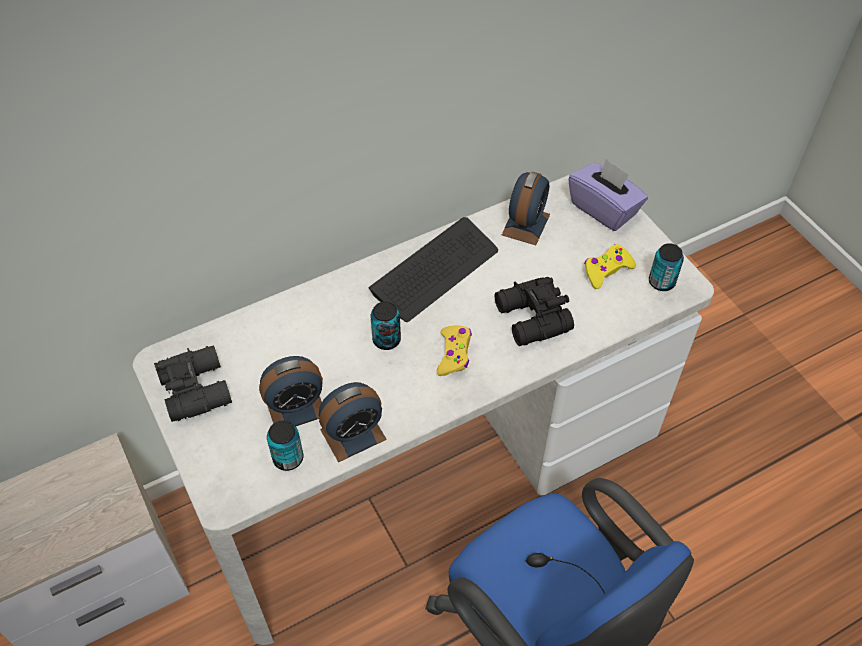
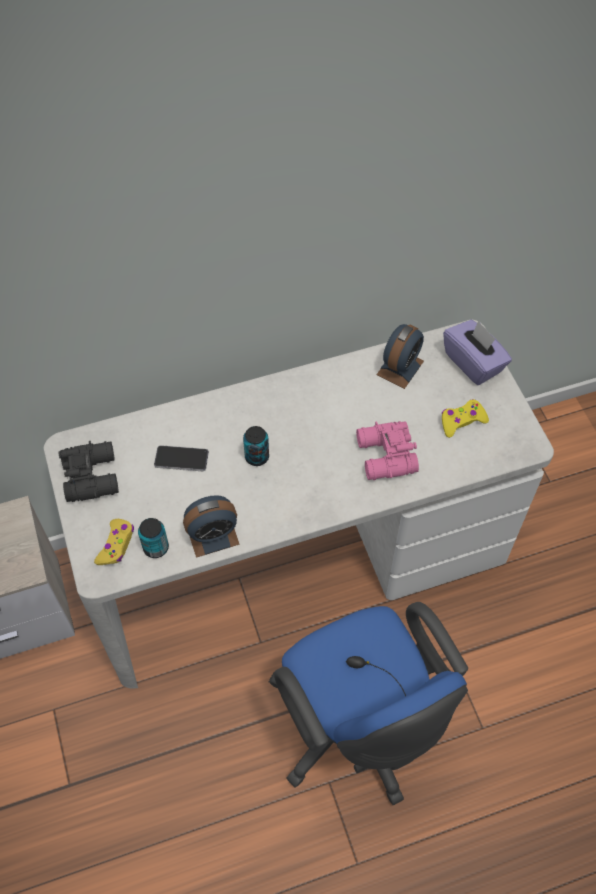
camera: 10 degrees right, 5 degrees up
(296, 407) = (170, 505): alarm clock -> none
(299, 355) = (181, 459): none -> phone
(435, 271) = (311, 400): keyboard -> none
(454, 354) = (311, 478): yellow game controller -> yellow game controller (116, 545)
(531, 320) = (385, 457): black binoculars -> pink binoculars
(661, 282) = (508, 439): can -> none

